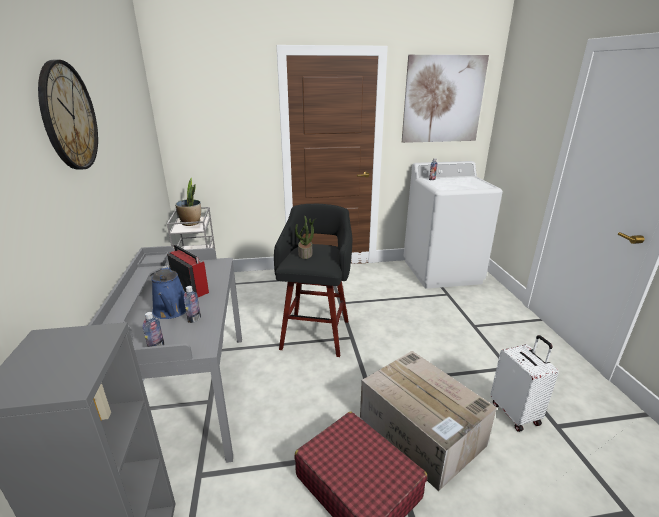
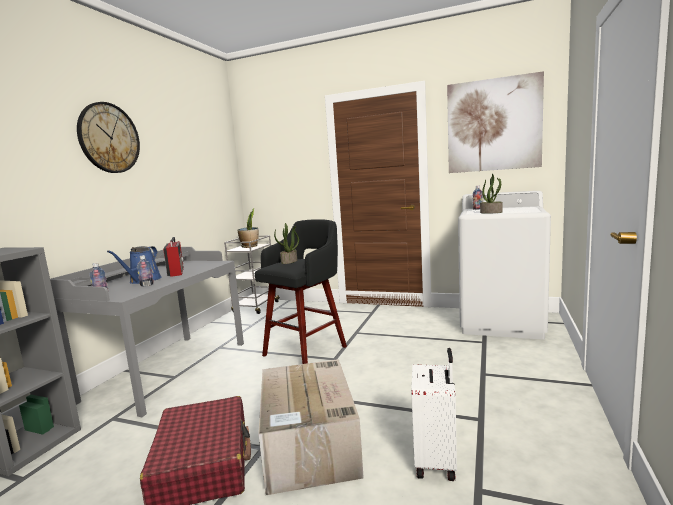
camera: 30 degrees right, 15 degrees down
(456, 187) = (491, 212): none -> potted plant

